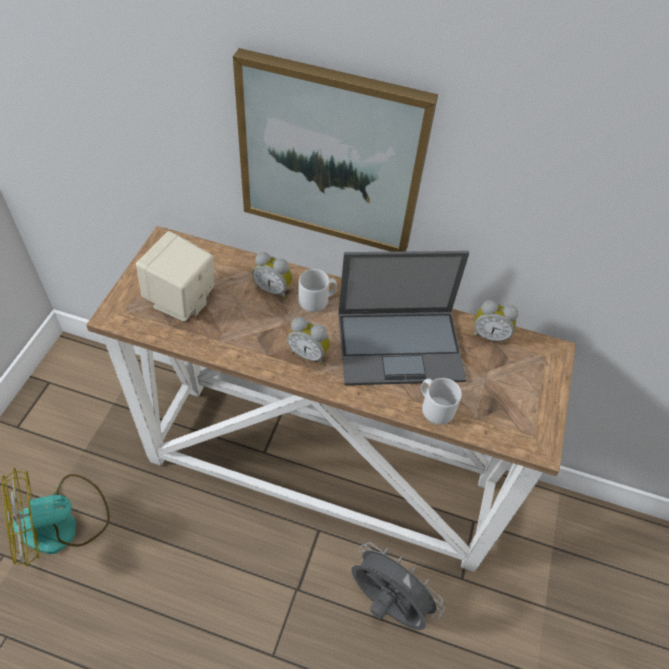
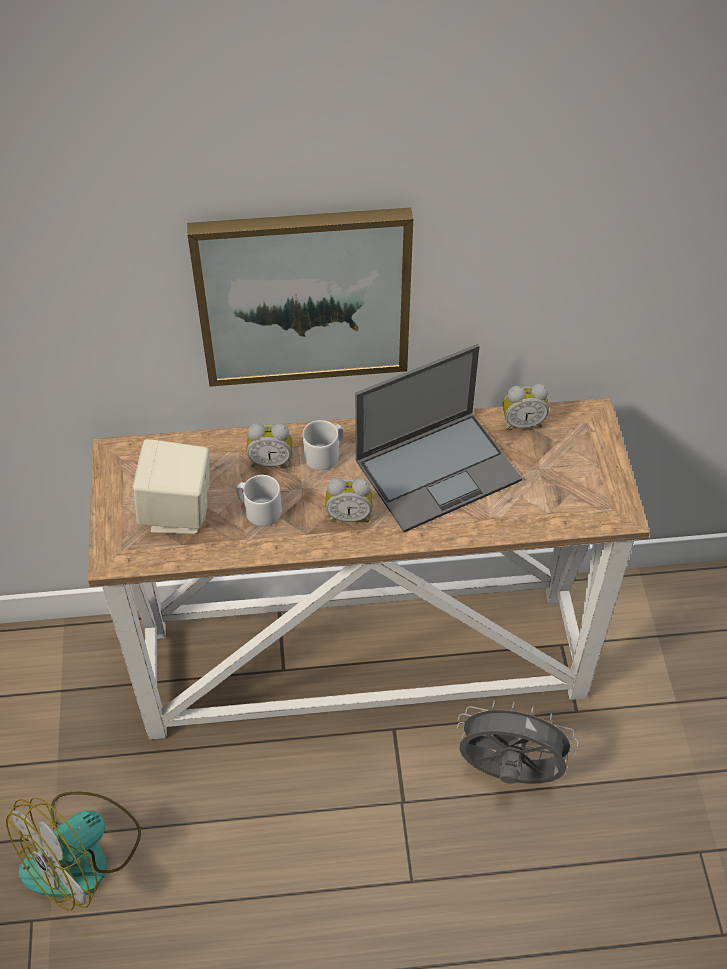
camera: 20 degrees left, 0 degrees up
(434, 407) = (504, 518): grey mug -> grey mug (259, 510)

